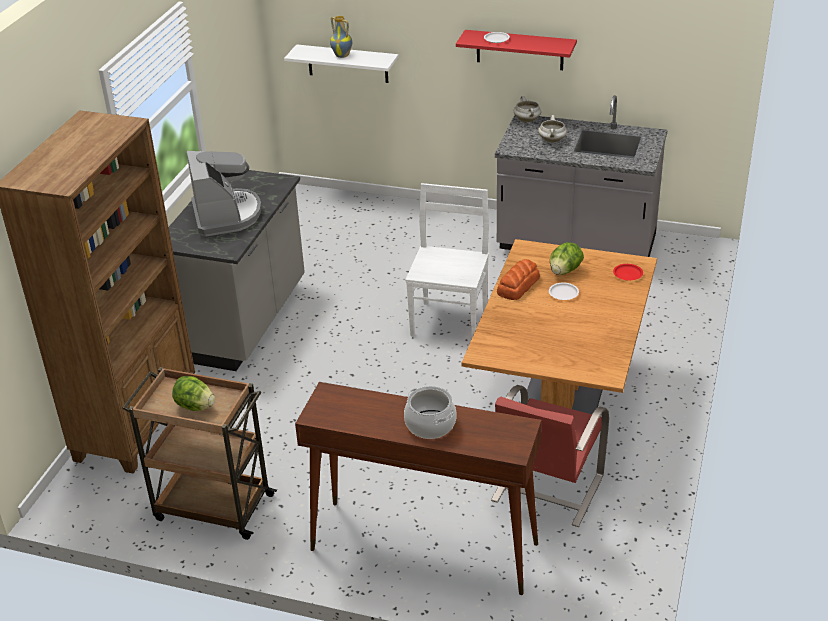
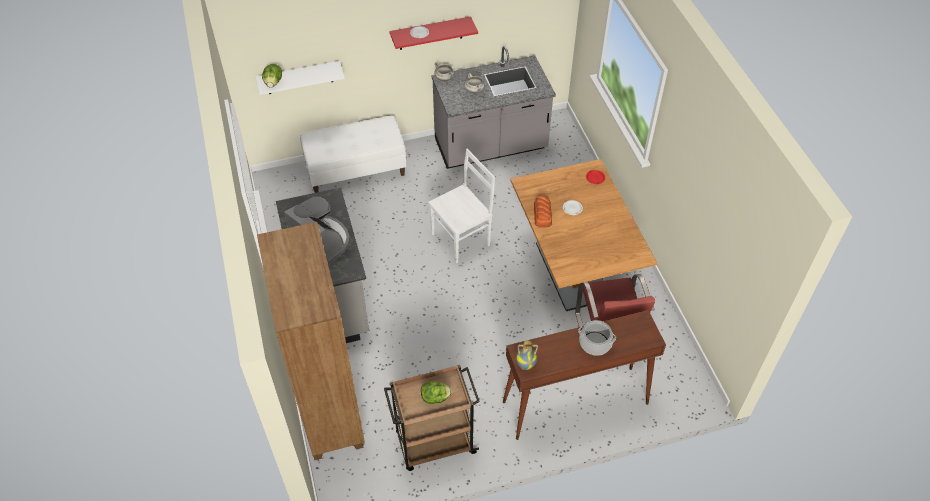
camera: 35 degrees left, 15 degrees up
(342, 55) = (301, 75): vase -> vase (525, 364)
(392, 216) = (356, 170): none -> white bench
(450, 321) = (462, 239): white chair -> white chair turned 75 degrees clockwise
(564, 271) = (559, 191): lettuce -> lettuce (273, 83)

